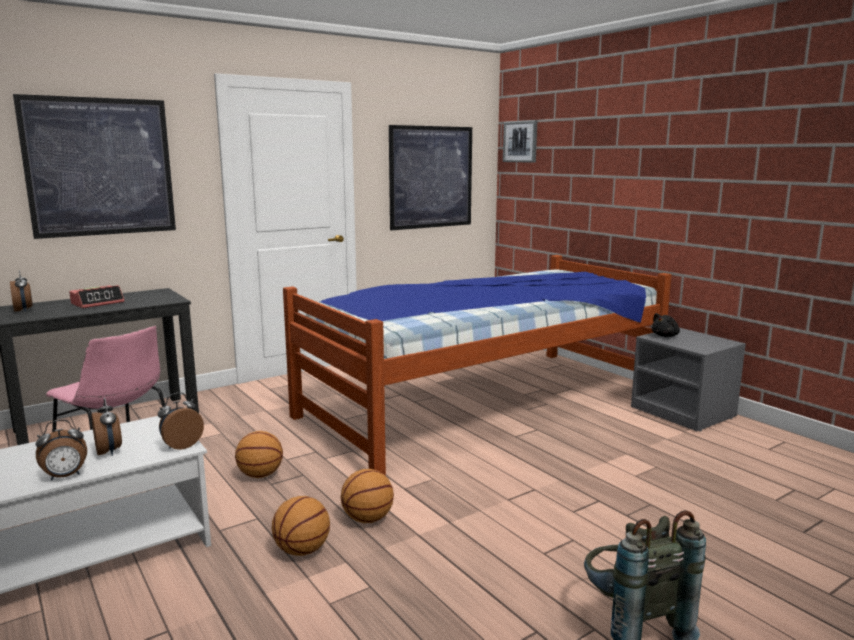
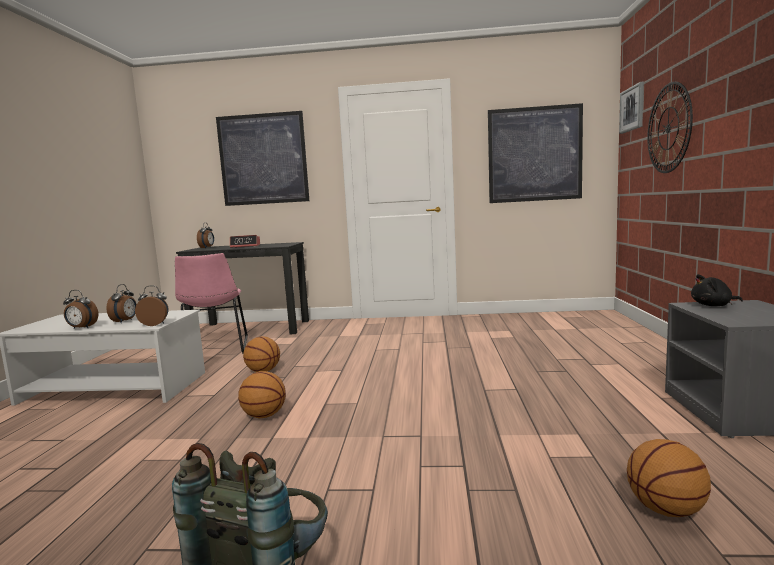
camera: 40 degrees right, 5 degrees down
(302, 550) = (195, 421): basketball -> basketball (665, 509)
(483, 403) = (503, 359): bed -> none
(572, 173) = (668, 128): none -> wall clock

